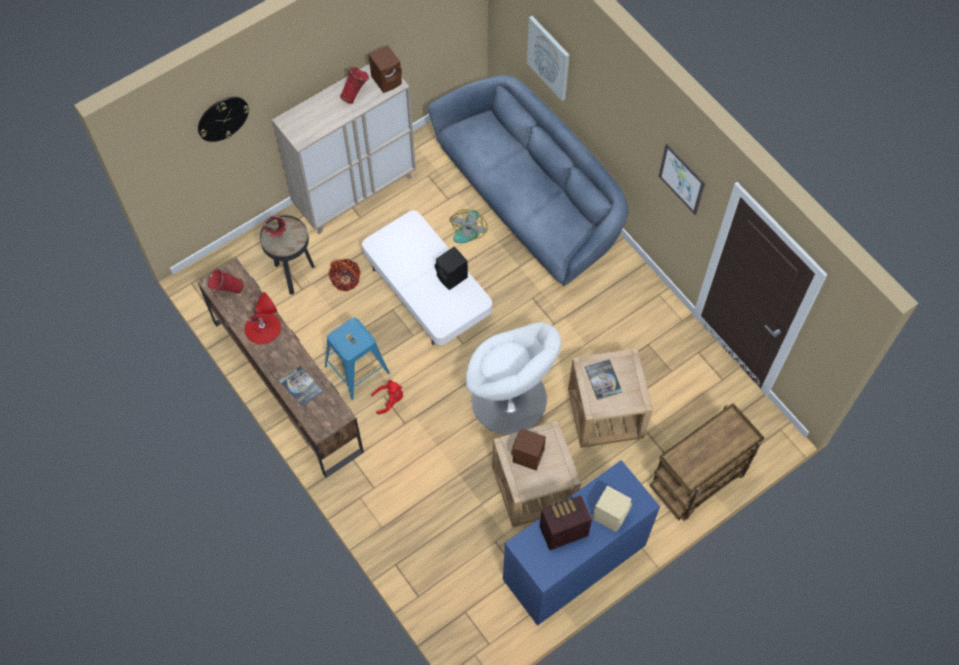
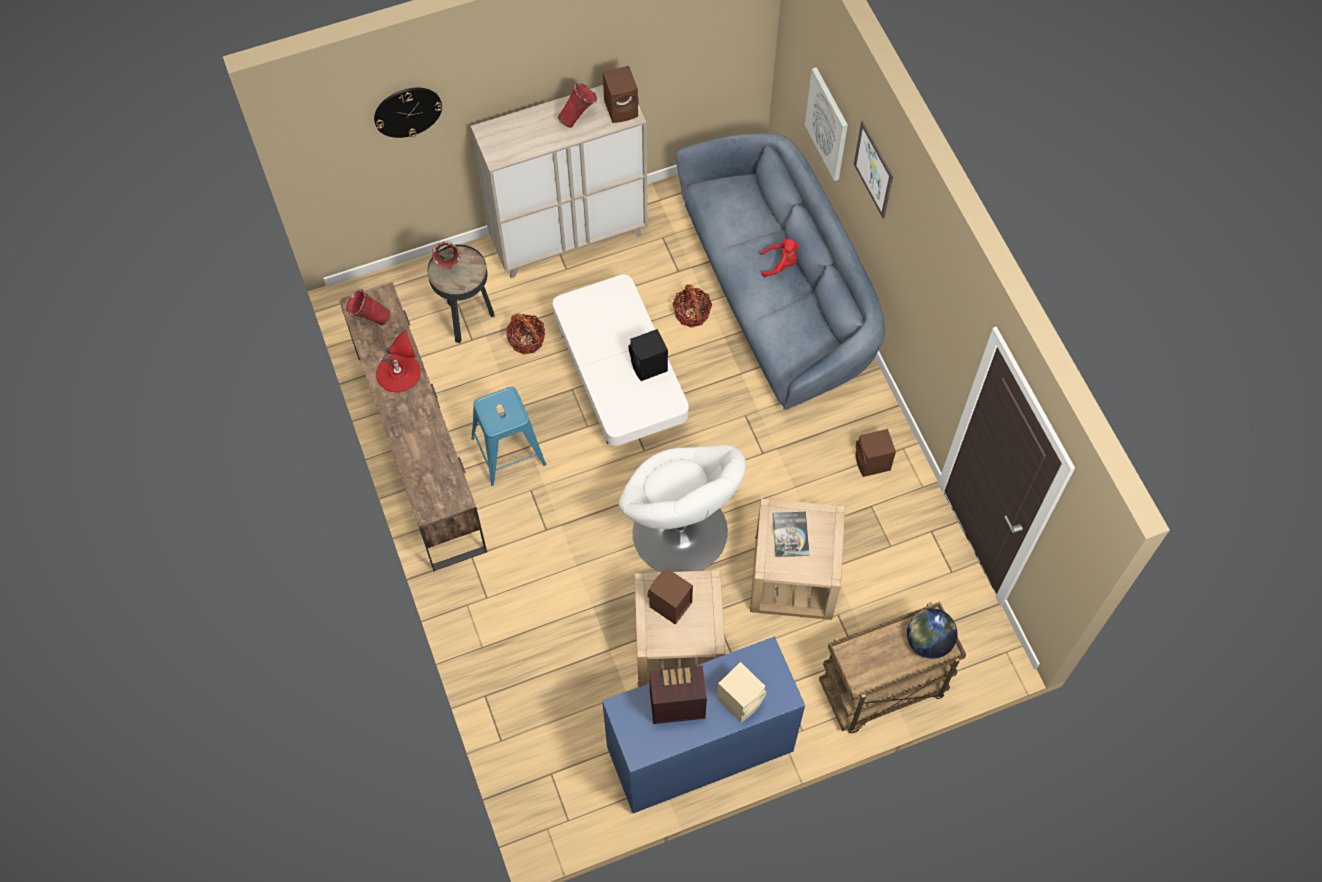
camera: 15 degrees right, 0 degrees up
(301, 386) = (422, 453): book -> none
(389, 400) = (536, 497): red plush toy -> red plush toy (780, 264)
(468, 229) = (692, 313): fan -> basket
(639, 312) = (872, 463): none -> brown speaker
(681, 179) = (942, 308): picture -> picture (873, 169)
(732, 435) = (928, 641): none -> globe

